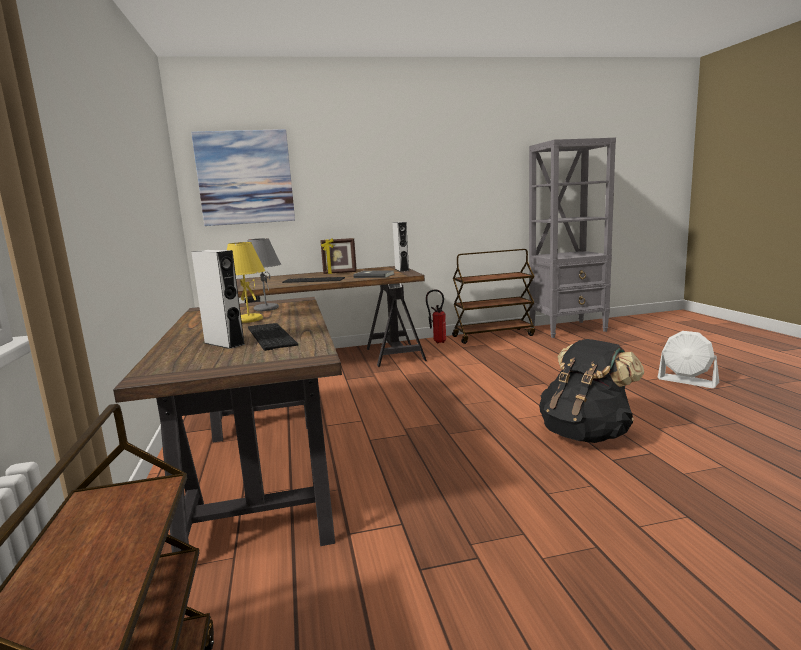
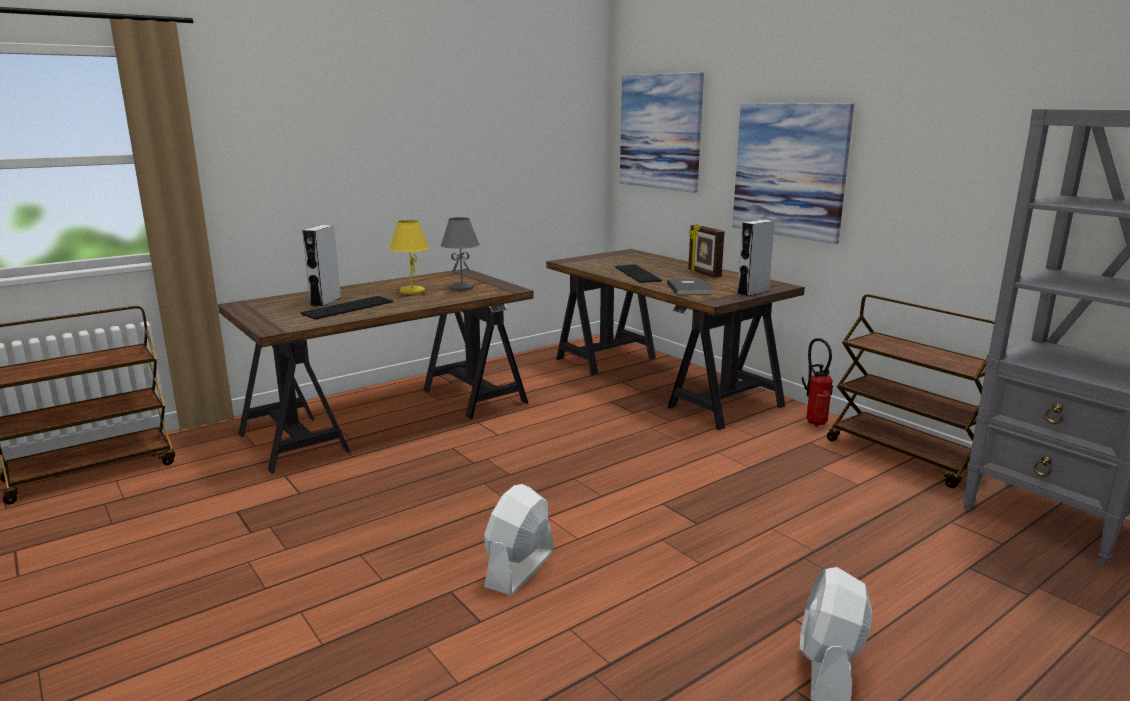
camera: 65 degrees right, 5 degrees up
(374, 193) = (789, 170): none -> picture
(586, 434) = (519, 569): black backpack -> white fan

